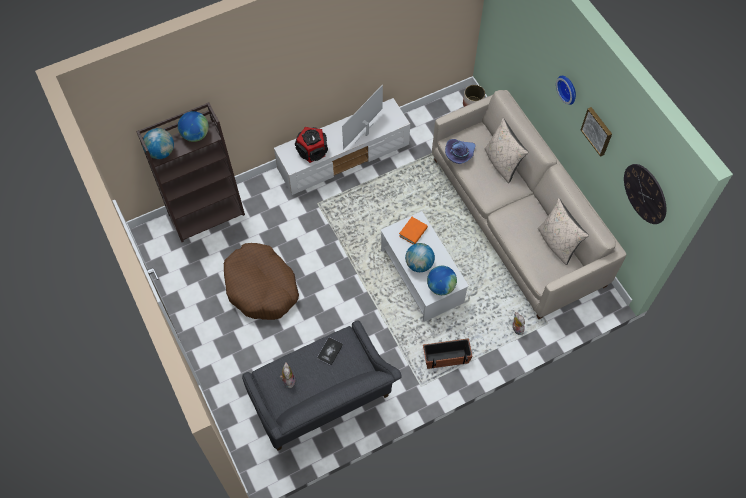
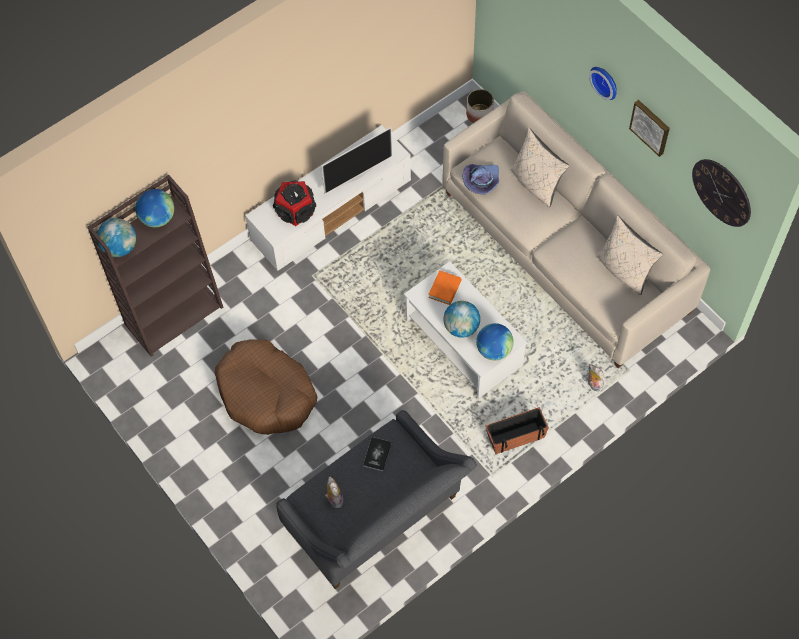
camera: 10 degrees left, 0 degrees up
(365, 133) = (356, 176): television -> television turned 150 degrees counterclockwise

